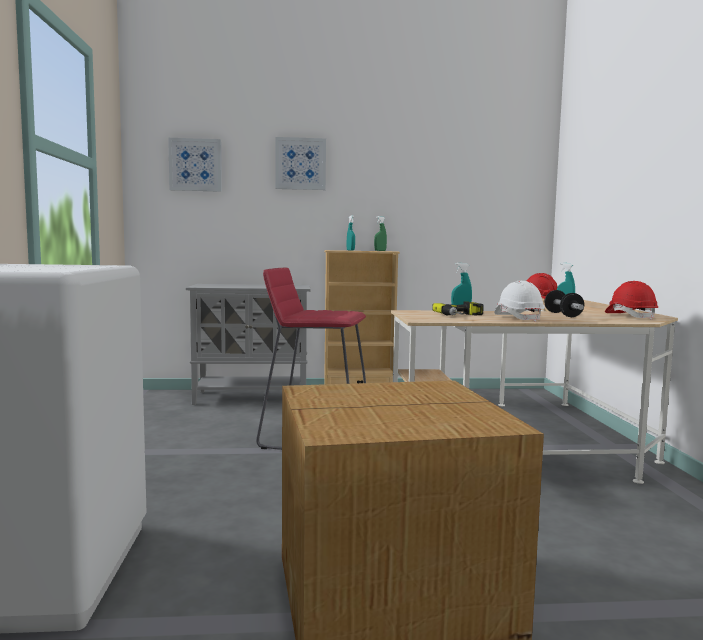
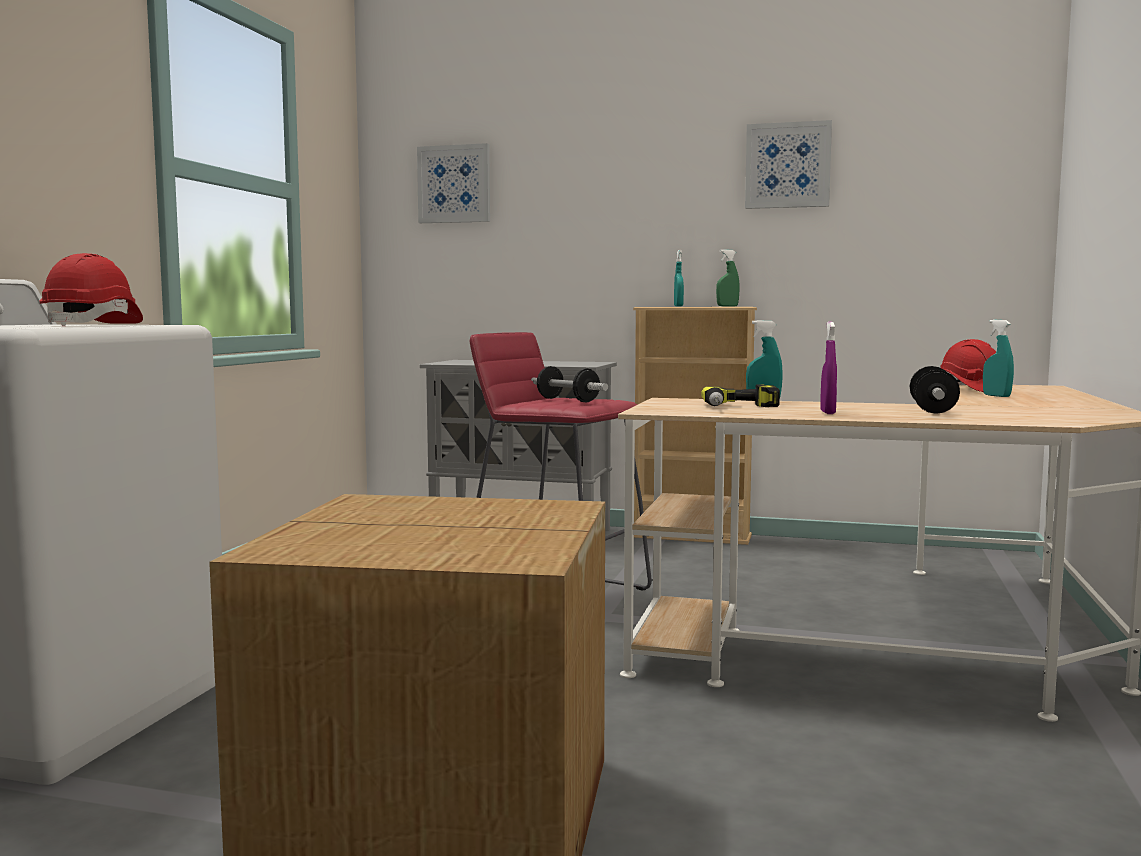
camera: 20 degrees right, 0 degrees up
(300, 164) = (605, 172): picture -> picture (788, 165)
(322, 312) = (568, 400): none -> dumbbell
(518, 318) = (827, 412): white hard hat -> purple spray bottle
(630, 316) = (1063, 415): red hard hat -> red hard hat (94, 325)

